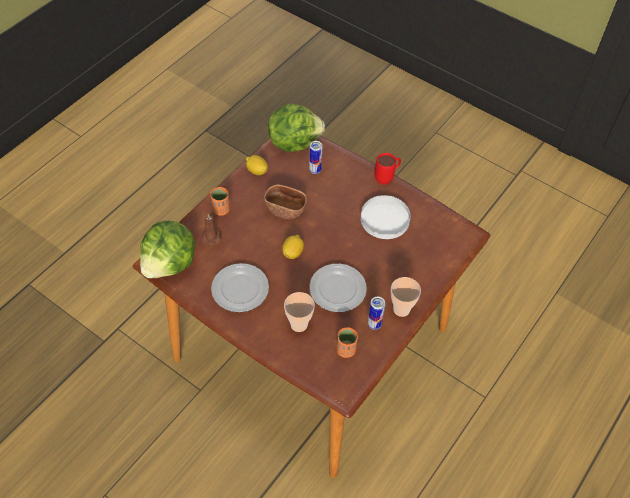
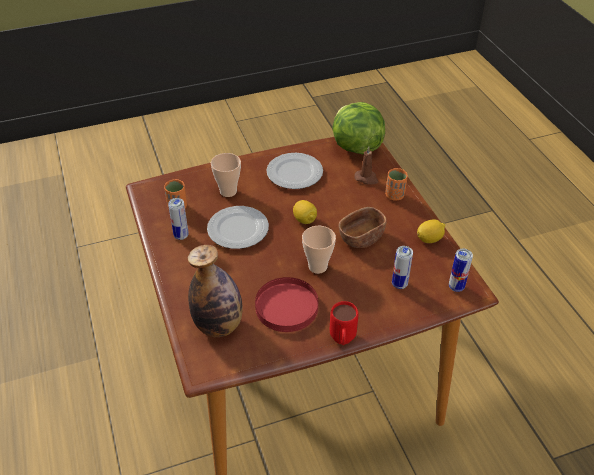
camera: 125 degrees right, 10 degrees down
(294, 142) = (456, 287): lettuce -> can
(385, 219) = (286, 307): white plate -> red plate
(401, 309) = (176, 261): cup -> cup (317, 266)
(431, 246) = (219, 325): none -> bottle

